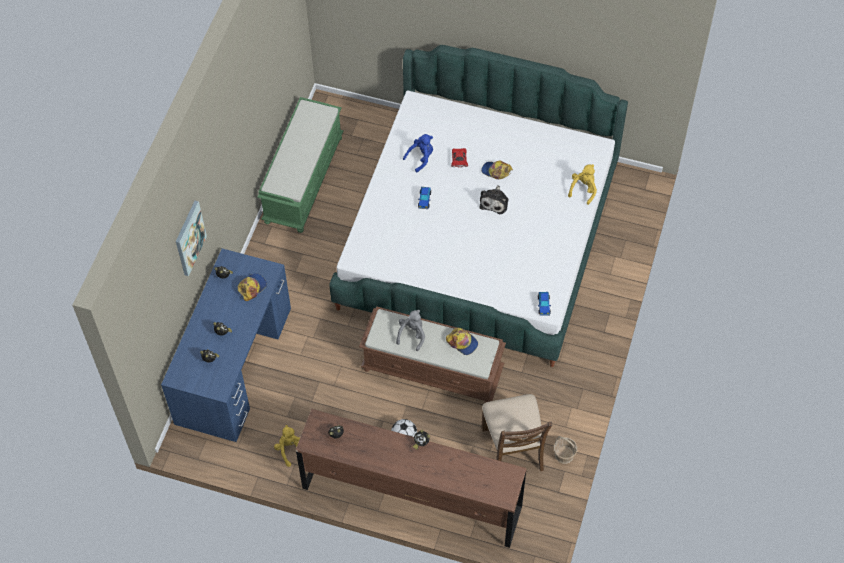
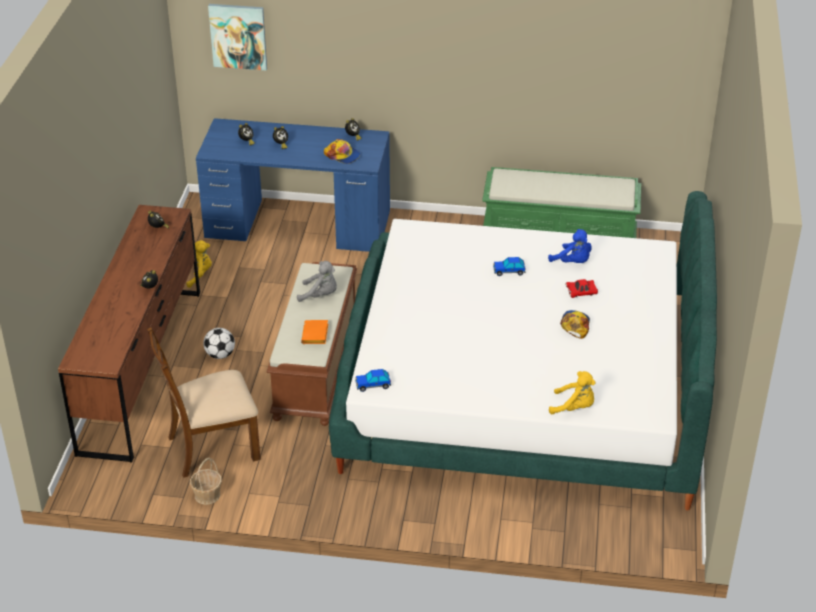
camera: 80 degrees right, 20 degrees down
(189, 238) = (335, 39): picture -> picture (238, 36)
(462, 342) = (316, 335): cap -> orange book
(495, 202) = (525, 328): plush toy -> none

